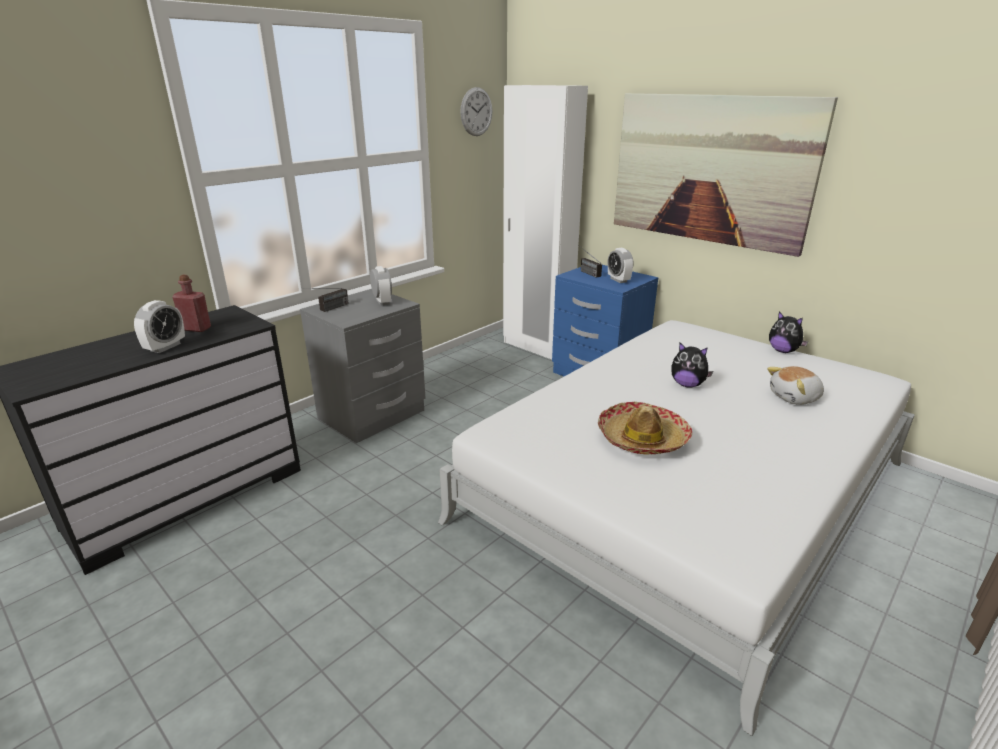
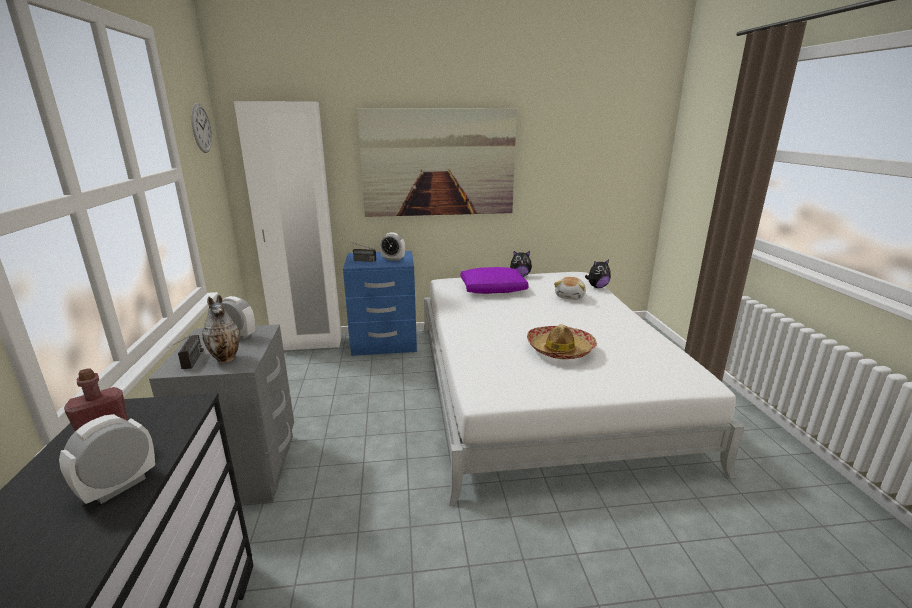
camera: 50 degrees left, 5 degrees down
(165, 347) = (119, 487): alarm clock -> alarm clock turned 120 degrees counterclockwise
(349, 313) = (226, 358): none -> vase
(687, 385) = (519, 311): plush toy -> plush toy (597, 287)
(713, 353) = (493, 289): none -> purple pillow

